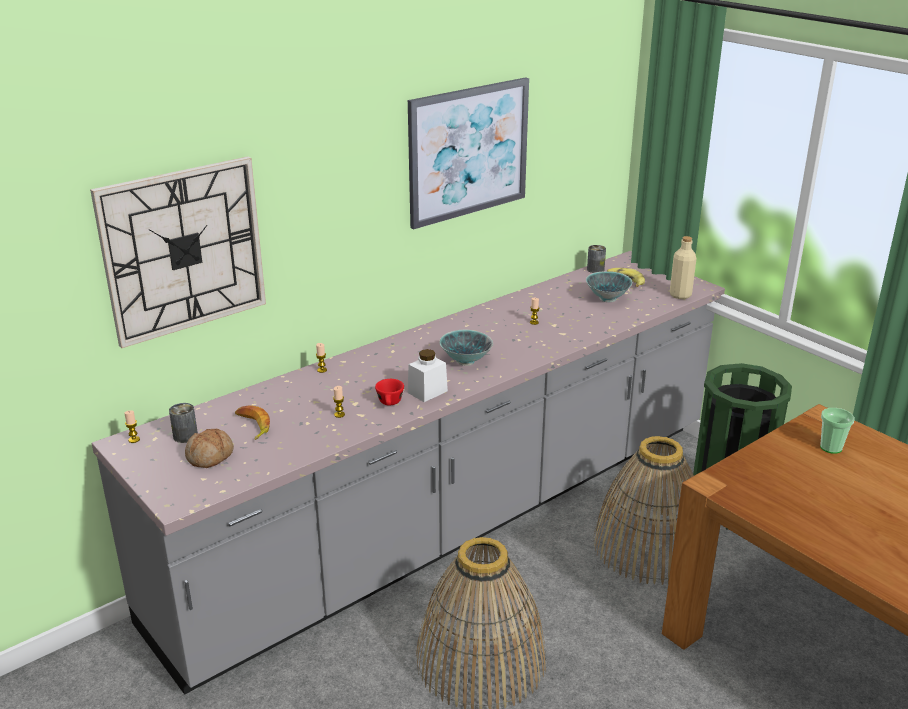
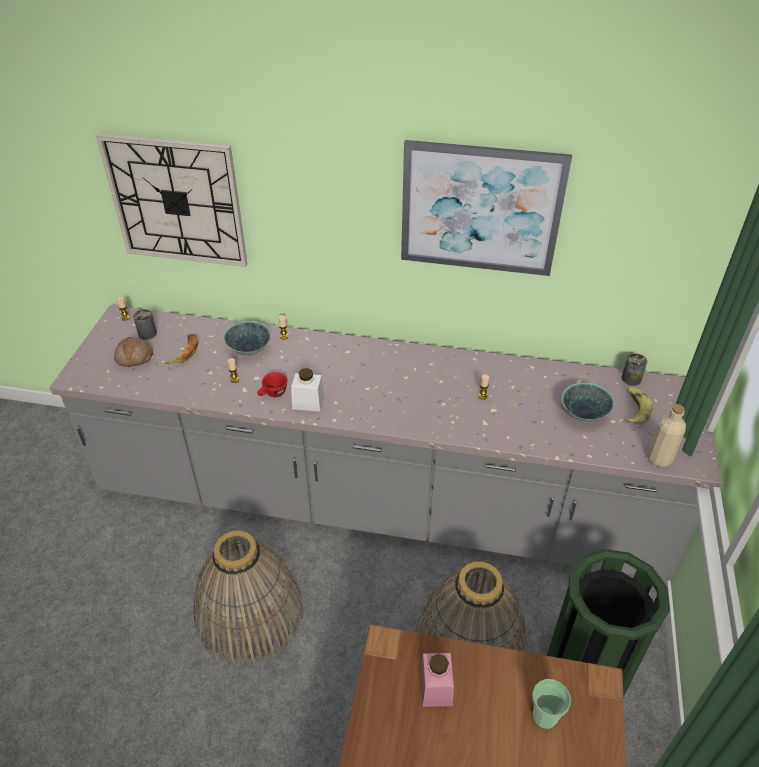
camera: 50 degrees right, 15 degrees up
(465, 361) = (374, 395): bowl -> bowl (249, 351)
(768, 479) = (436, 688): none -> pink jar

